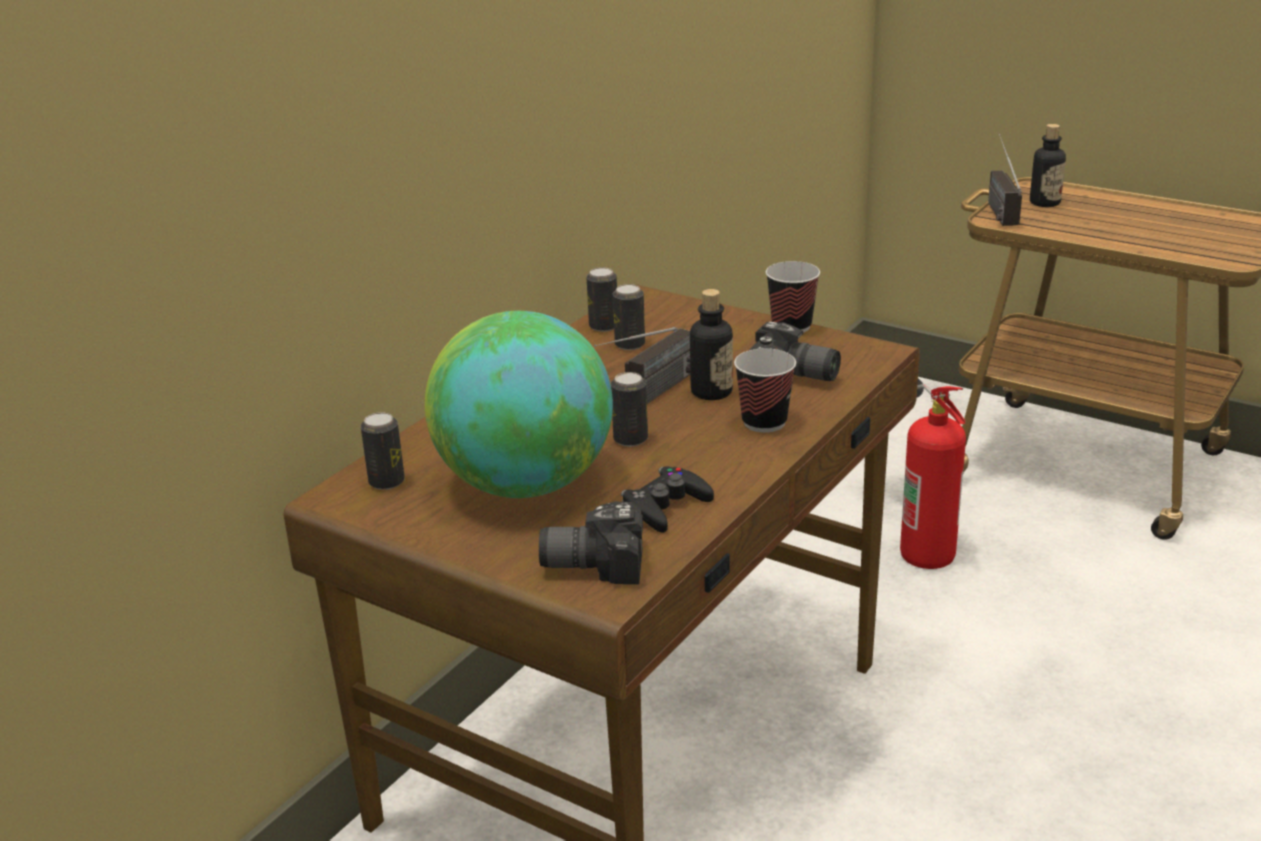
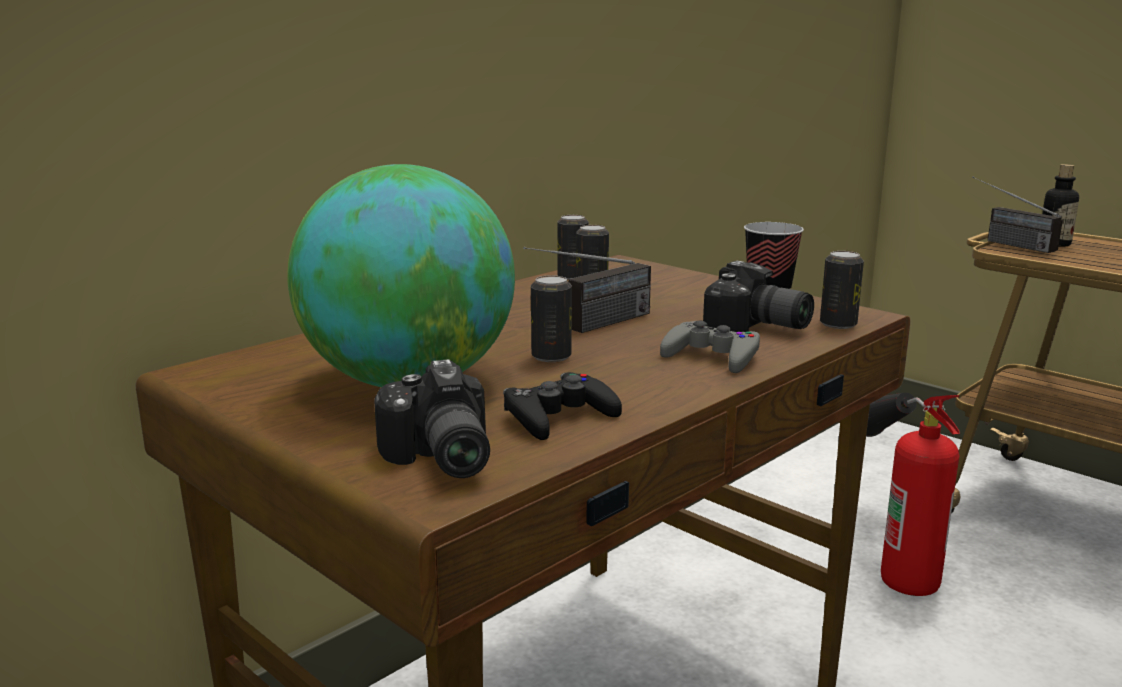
camera: 10 degrees right, 10 degrees down
(386, 482) = (261, 366): can -> can (838, 324)
(594, 562) = (438, 459): camera -> camera turned 120 degrees counterclockwise
(711, 392) = (661, 329): bottle -> none
(764, 422) = (712, 356): cup -> grey game controller
(997, 207) = (1004, 243): radio -> radio turned 45 degrees counterclockwise

